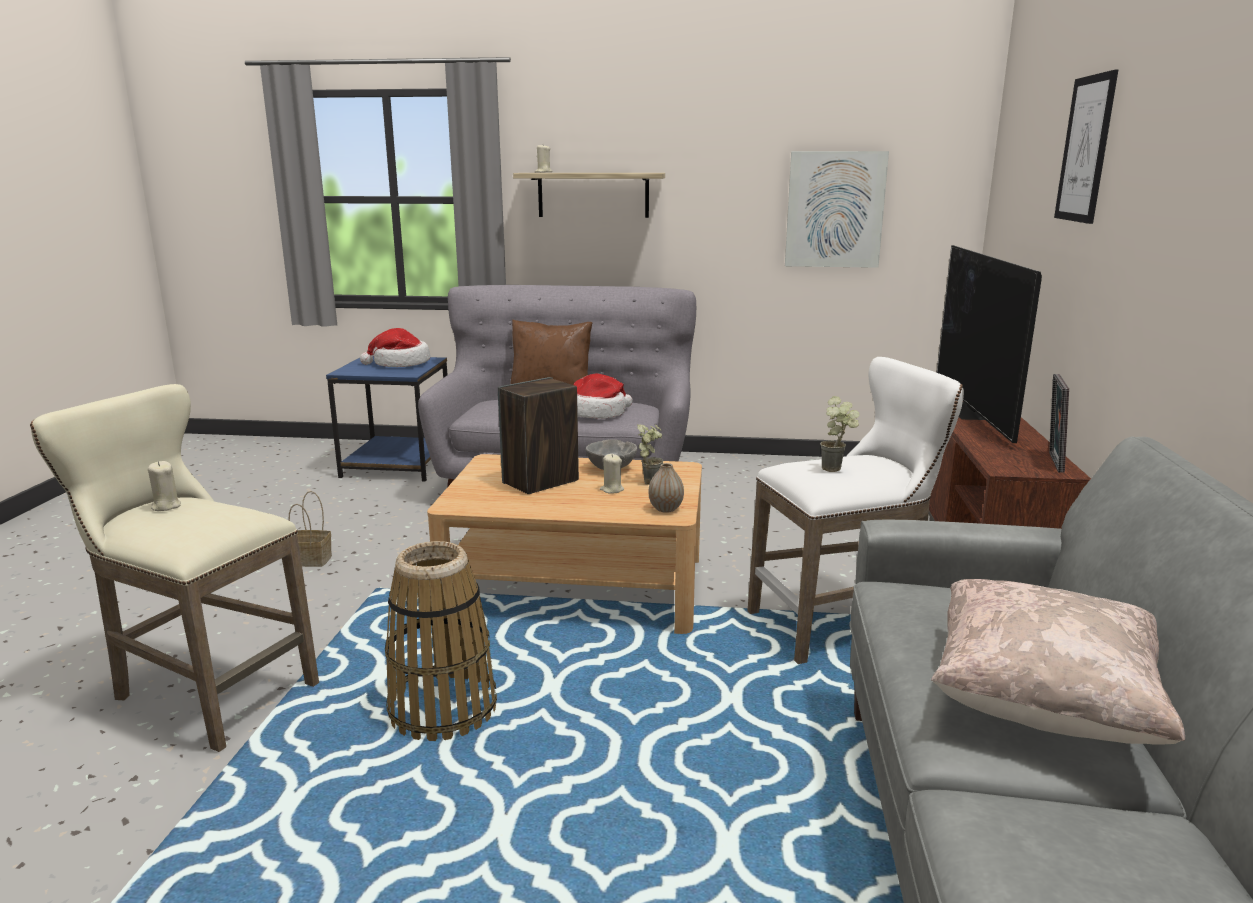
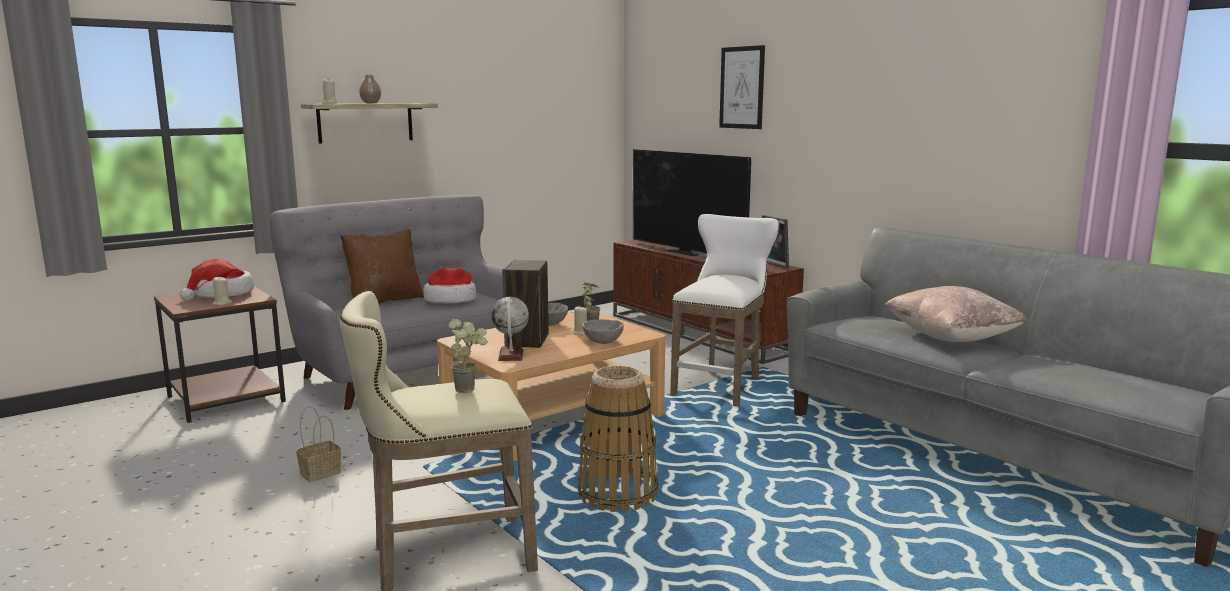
camera: 45 degrees left, 5 degrees down
(166, 506) = (417, 393): beige candle -> beige candle (222, 303)
(399, 464) = (227, 398): blue side table -> brown side table
(483, 494) = (511, 355): none -> globe
(601, 510) = (604, 342): none -> grey bowl
(665, 509) = (634, 333): vase -> vase (371, 103)
(834, 209) = (540, 129): picture -> none
(837, 470) = (724, 282): potted plant -> potted plant (470, 389)

